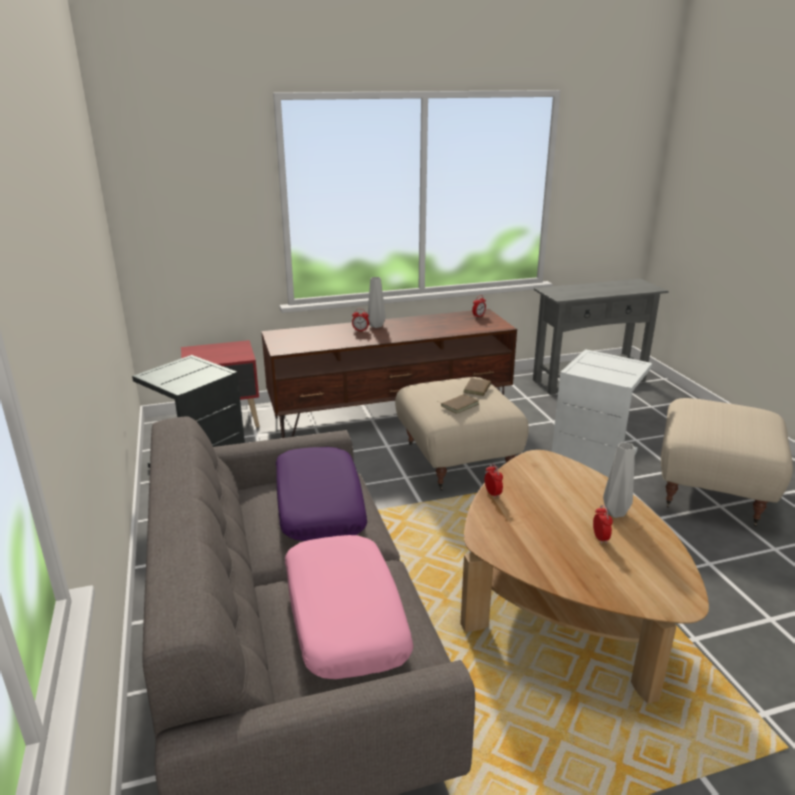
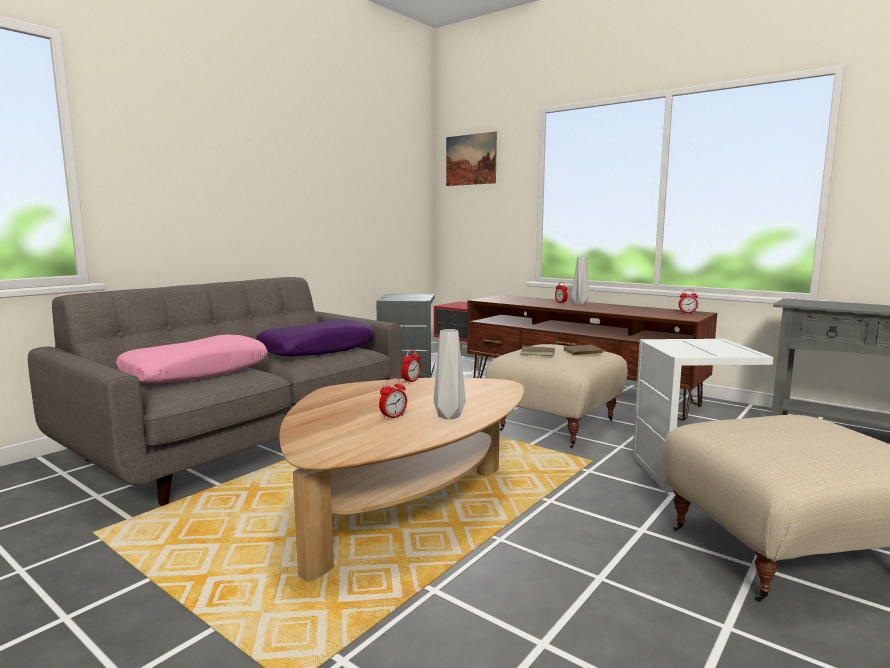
camera: 55 degrees right, 15 degrees down
(168, 155) = (471, 159): none -> picture

